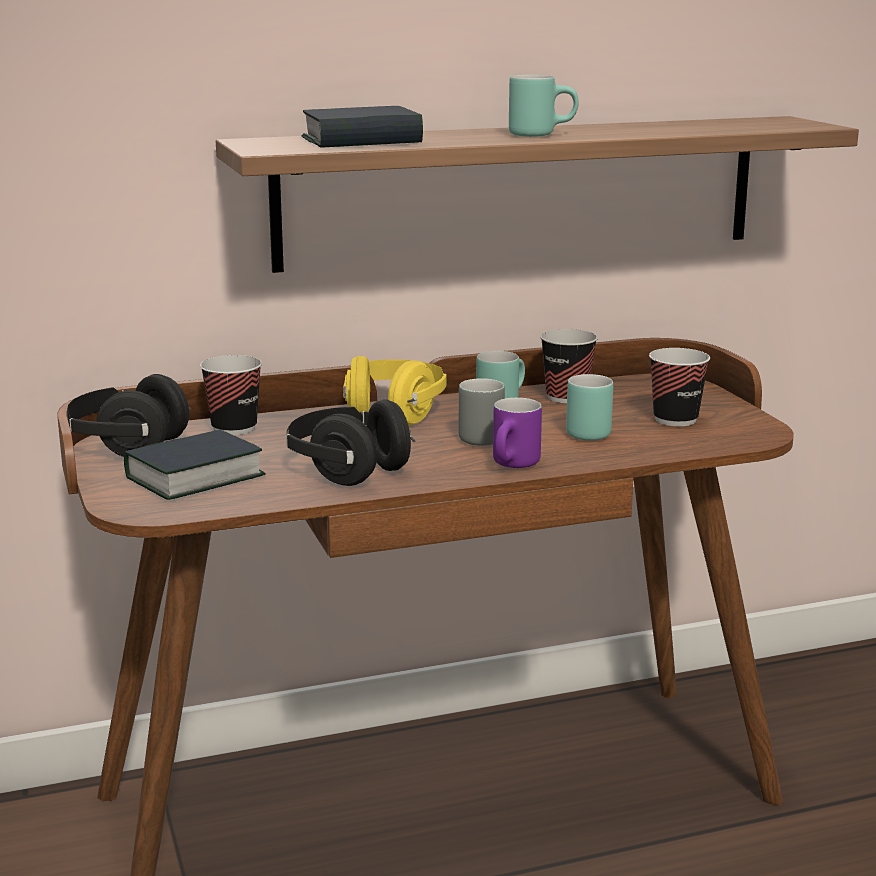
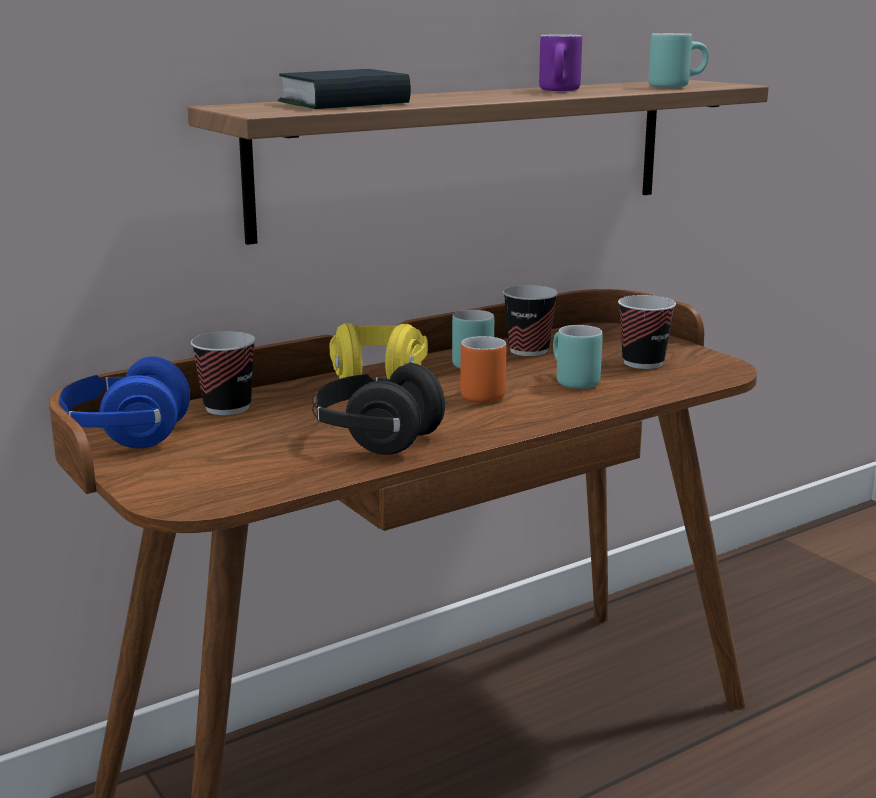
camera: 15 degrees left, 0 degrees up
(126, 445) = (124, 435): black headphones -> blue headphones
(194, 477) = (222, 461): book -> none
(482, 436) = (480, 393): grey mug -> orange mug
(515, 466) = (536, 419): purple mug -> purple mug (562, 91)
(541, 134) = (505, 95): turquoise mug -> turquoise mug (675, 86)

